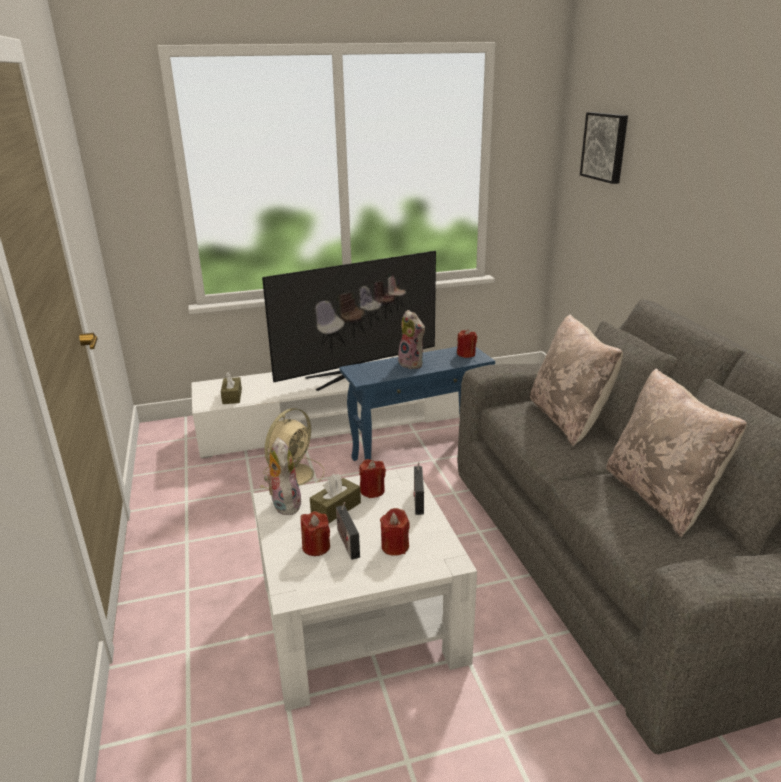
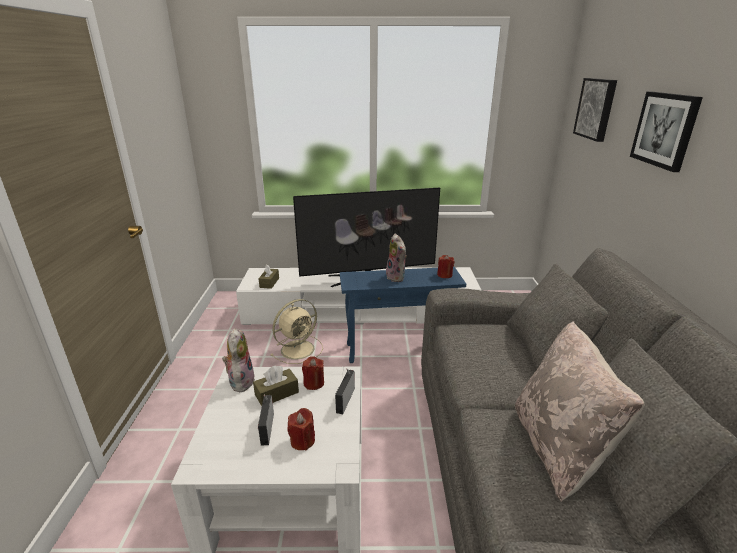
camera: 15 degrees right, 0 degrees up
(316, 547) = (241, 426): red candle -> none
(568, 420) = (504, 349): beige pillow -> none
(691, 168) = (665, 130): none -> picture

